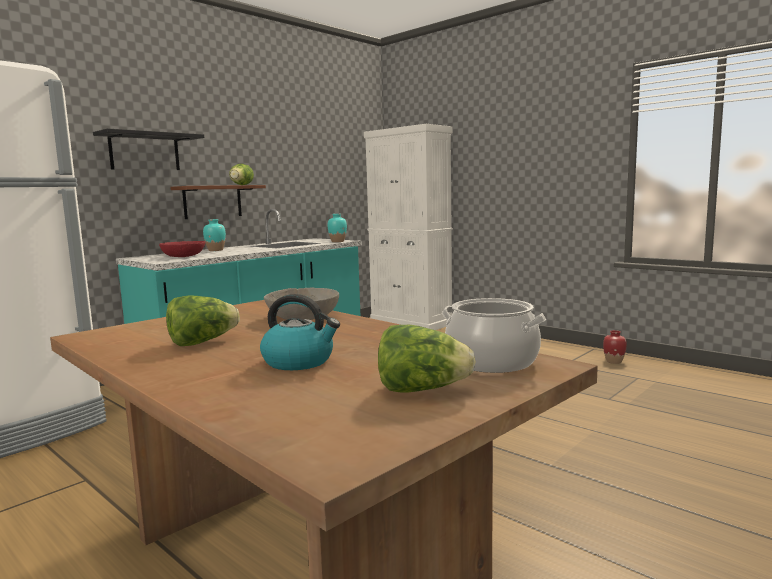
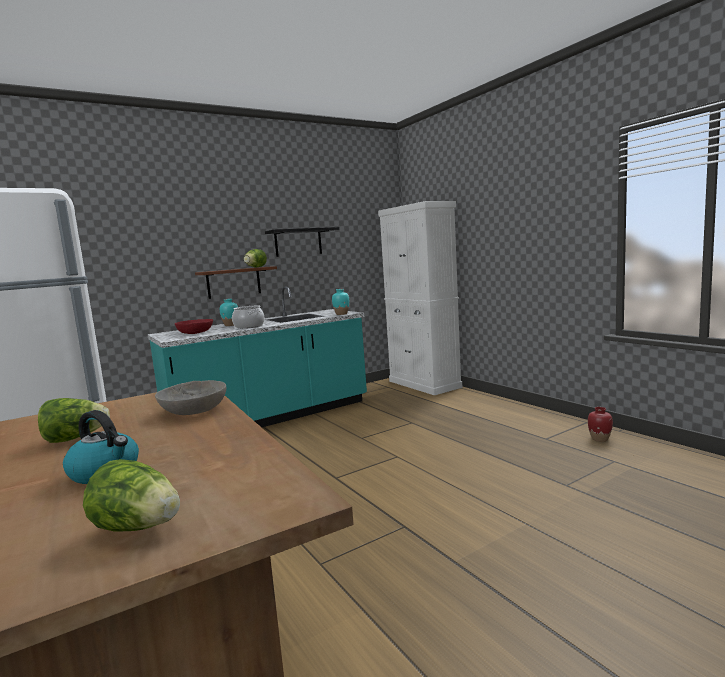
camera: 15 degrees right, 0 degrees up
(144, 152) = (171, 245): black shelf -> black shelf (298, 242)
(492, 361) = (259, 489): cooking pot -> cooking pot (249, 326)

